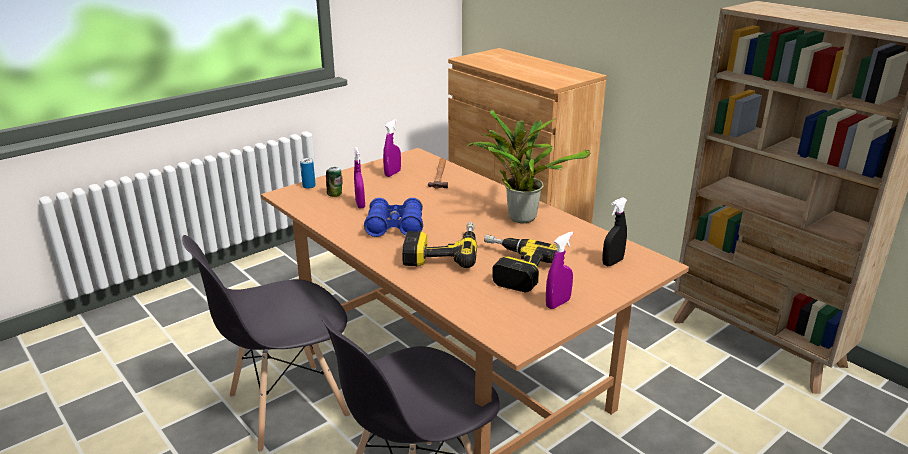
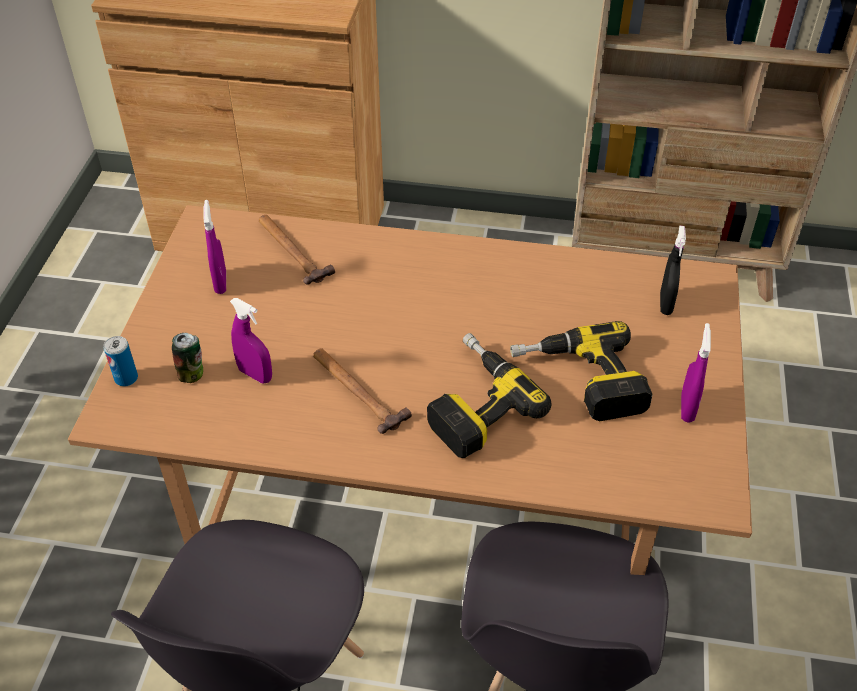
camera: 40 degrees left, 20 degrees up
(395, 227) = (357, 391): blue binoculars -> hammer
(519, 216) = (484, 280): potted plant -> none

